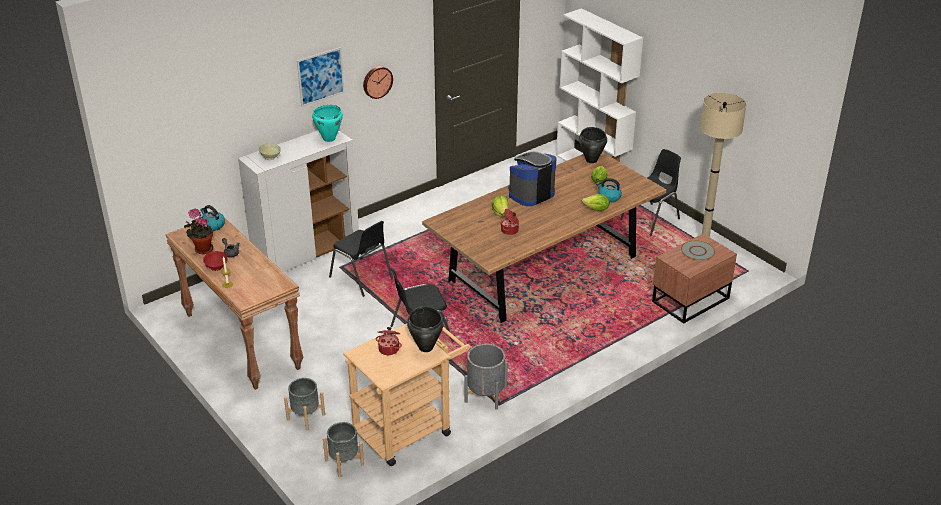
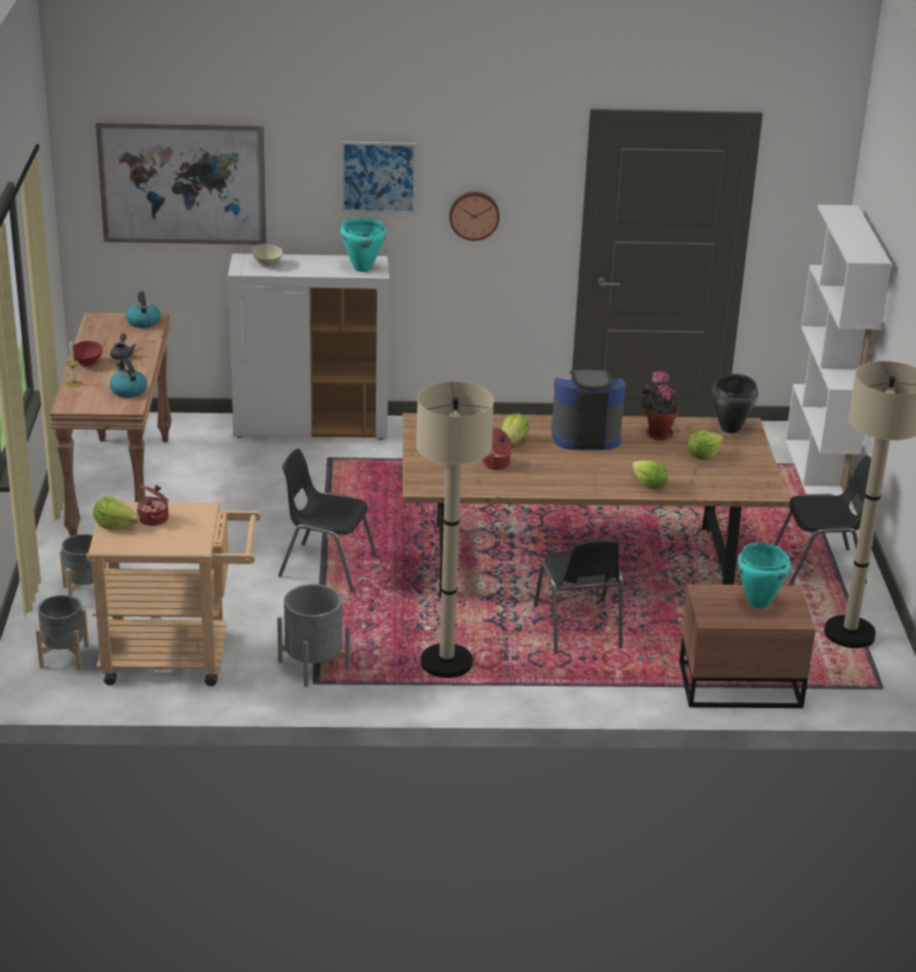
camera: 35 degrees right, 5 degrees down
(200, 122) = (182, 183): none -> picture
(202, 249) = (98, 340): potted plant -> potted plant (657, 433)
(362, 278) = (338, 480): black chair -> black chair (578, 628)
(373, 364) = (115, 526): none -> lettuce
(426, 347) = (196, 535): black cooking pot -> none
(548, 358) = (446, 663): none -> beige floor lamp
(609, 197) = (688, 479): kettle -> kettle (128, 391)
(697, 251) = (758, 603): grey plate -> turquoise cooking pot

